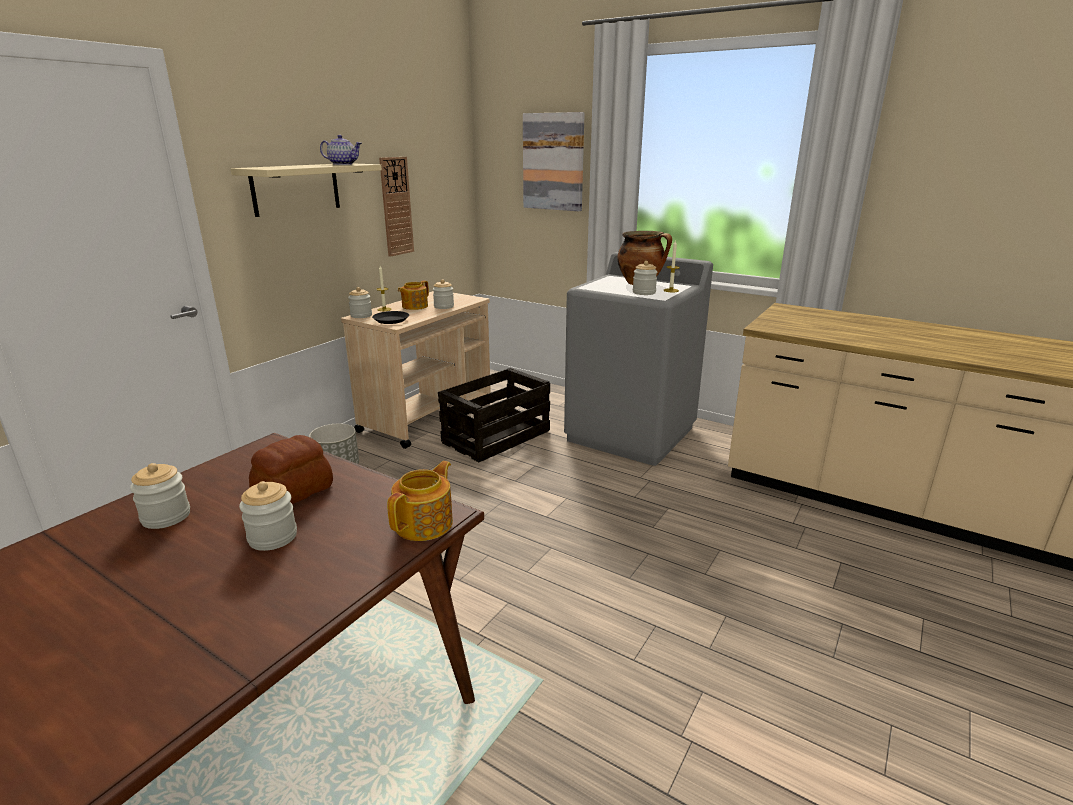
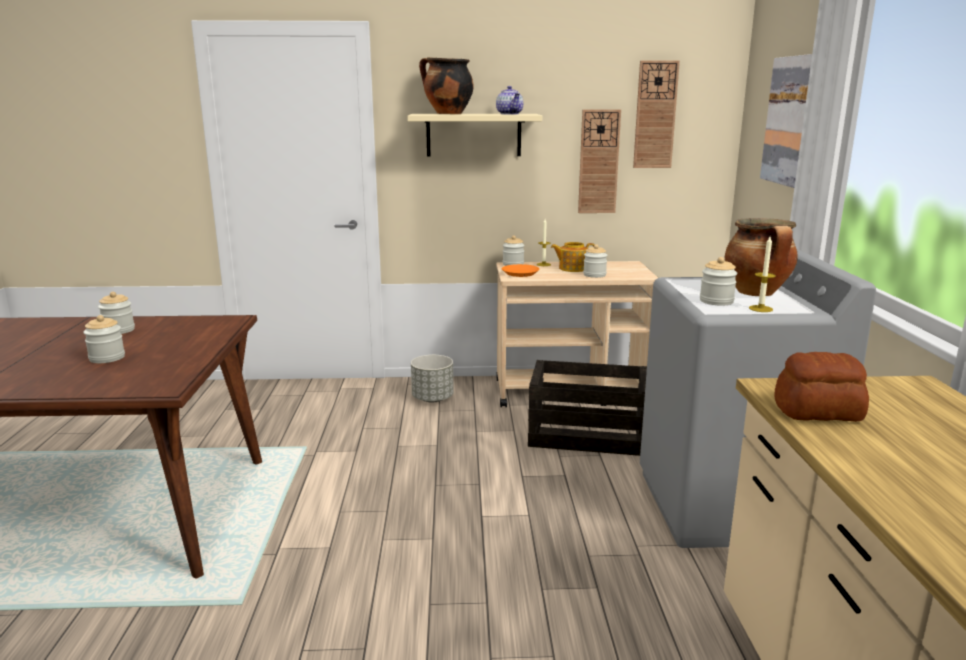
camera: 55 degrees right, 5 degrees down
(285, 166) = (447, 114): none -> cooking pot
(295, 492) = (169, 345): bread -> bread (819, 412)
(391, 320) = (520, 273): black plate -> orange plate
(425, 523) = (147, 387): teapot -> none
(427, 161) = (655, 115): none -> wall clock

